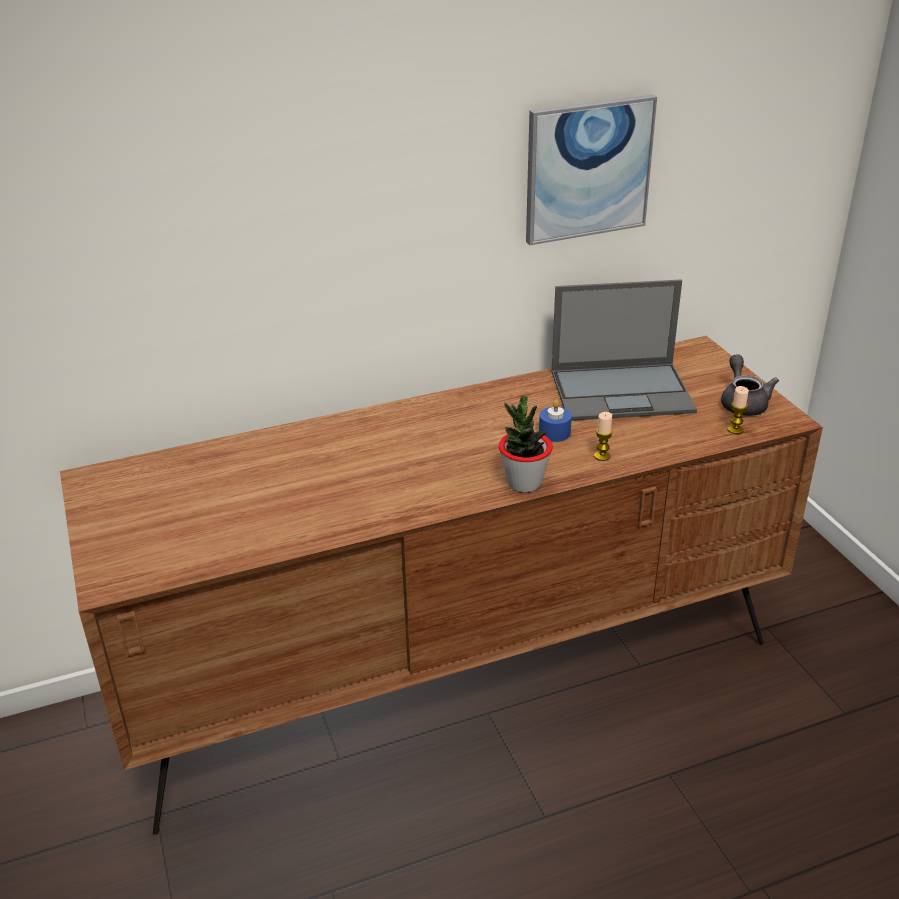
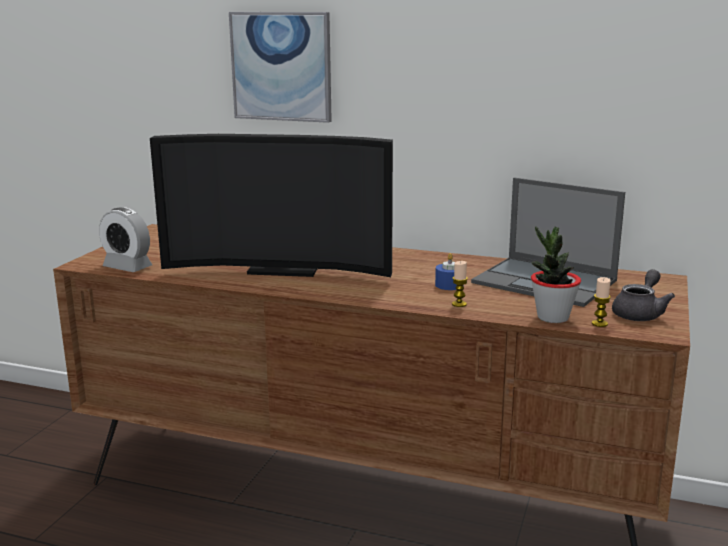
camera: 40 degrees right, 15 degrees down
(177, 562) = (127, 267): none -> alarm clock
(363, 481) = (282, 269): none -> television
(524, 483) = (376, 299): potted plant -> potted plant (552, 317)
(588, 169) = (559, 81): picture -> picture (281, 66)

